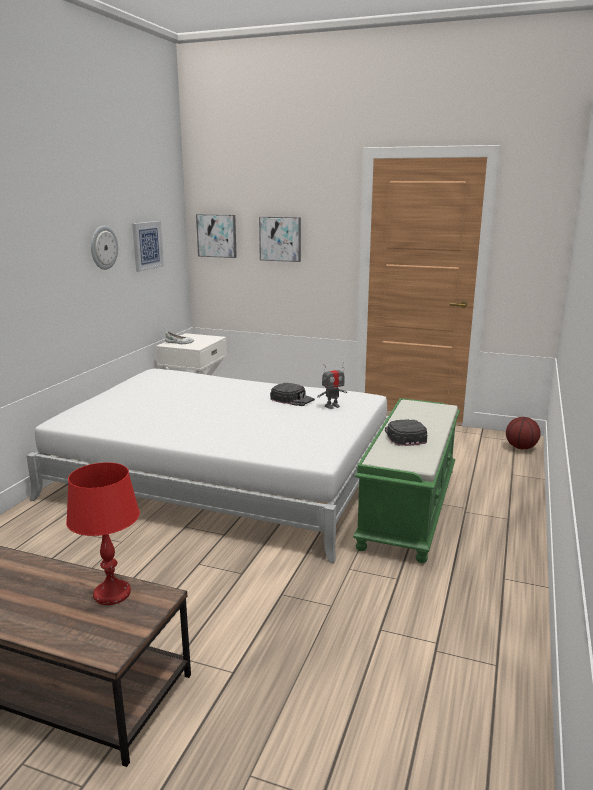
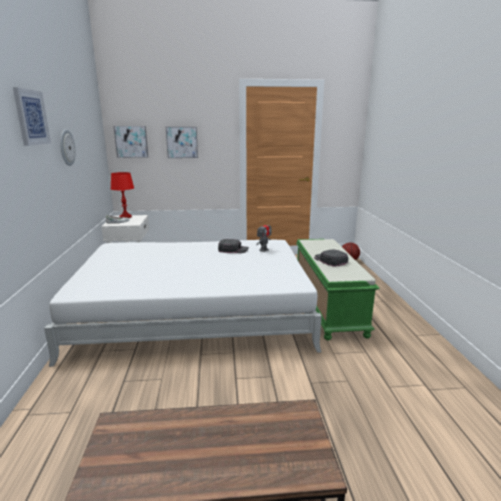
camera: 25 degrees left, 0 degrees up
(112, 594) = (264, 421): red table lamp -> red table lamp (125, 217)
(147, 245) = (88, 148): picture -> picture (31, 117)

